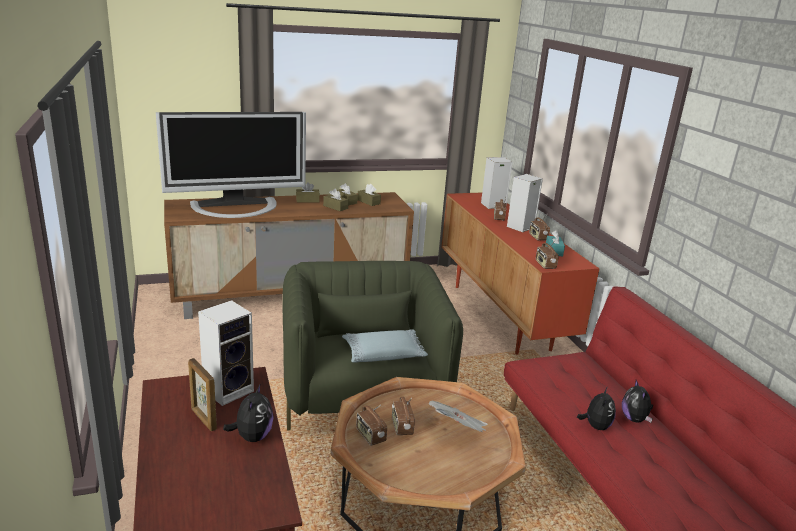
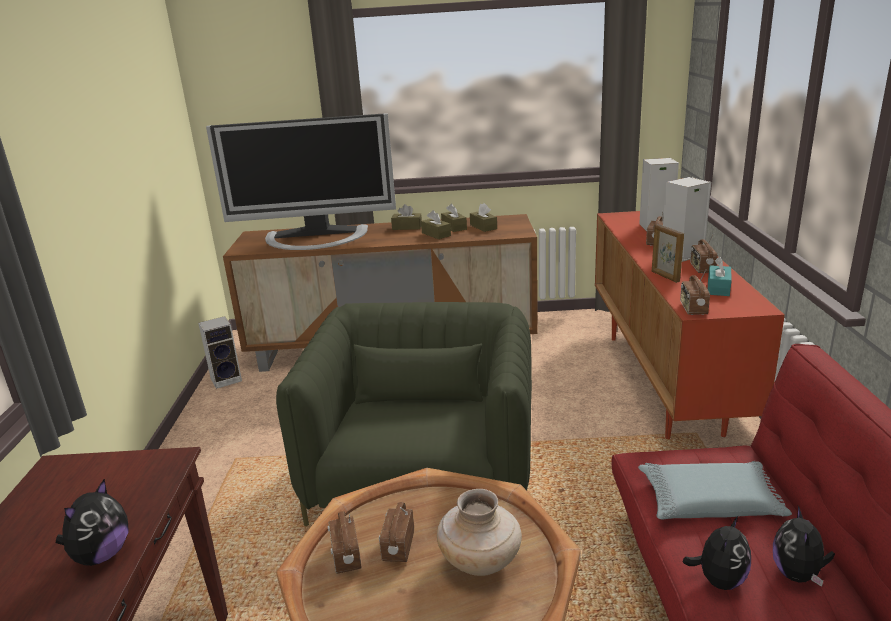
camera: 20 degrees right, 0 degrees up
(203, 419) = (63, 520): picture frame -> picture frame (665, 276)
(229, 389) = (129, 478): speaker -> speaker (227, 379)
(384, 351) = (428, 428): blue pillow -> blue pillow (710, 498)
(458, 430) = (481, 562): newspaper -> beige vase

